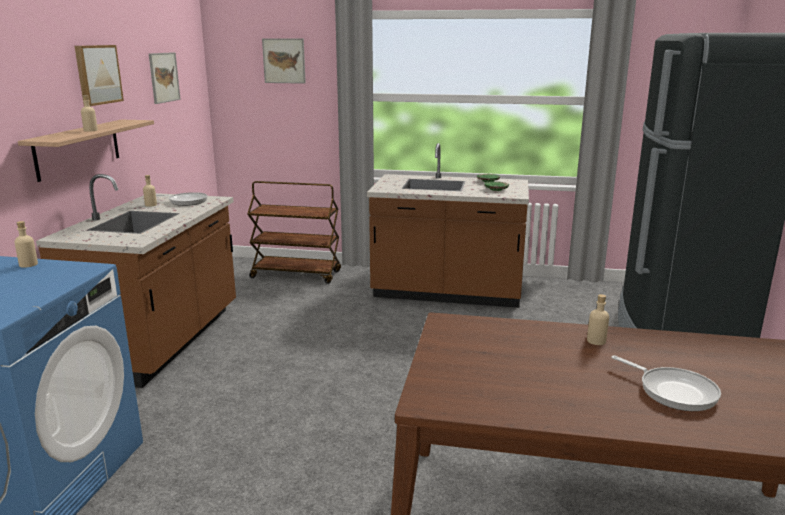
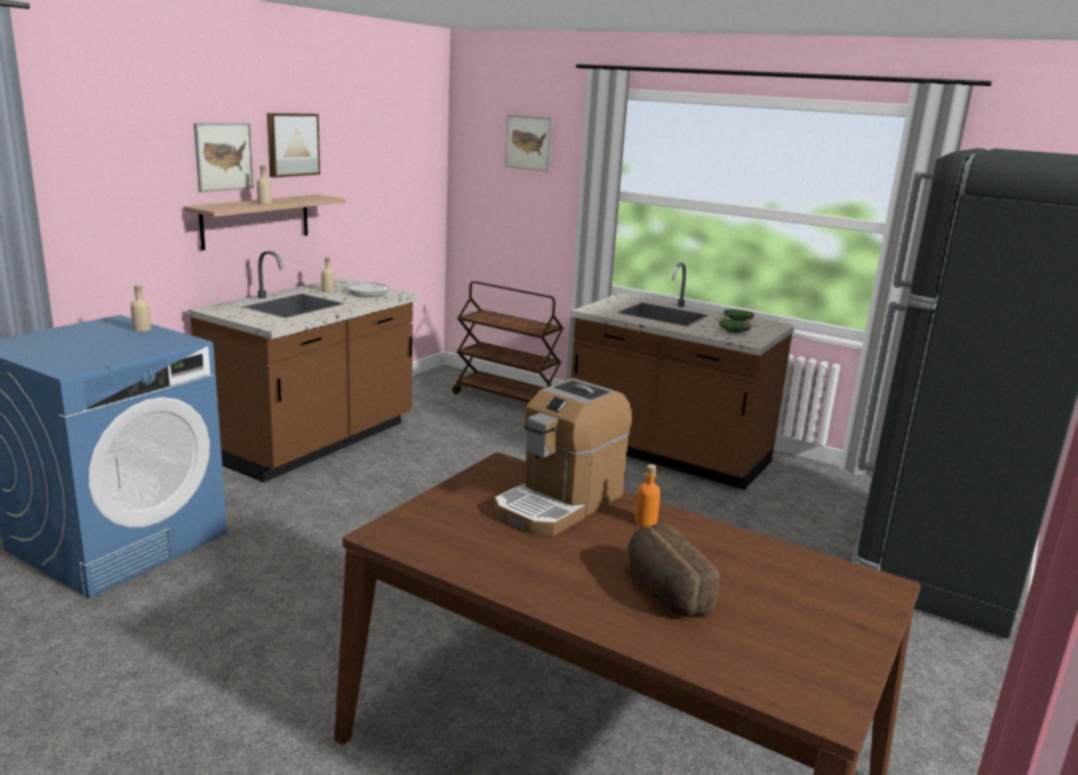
camera: 20 degrees right, 0 degrees up
(164, 77) = (383, 152): picture -> picture (224, 156)
(523, 342) = (559, 503): none -> coffee machine
(596, 341) = (645, 521): beige bottle -> orange bottle
(673, 391) = (663, 591): frying pan -> bread

